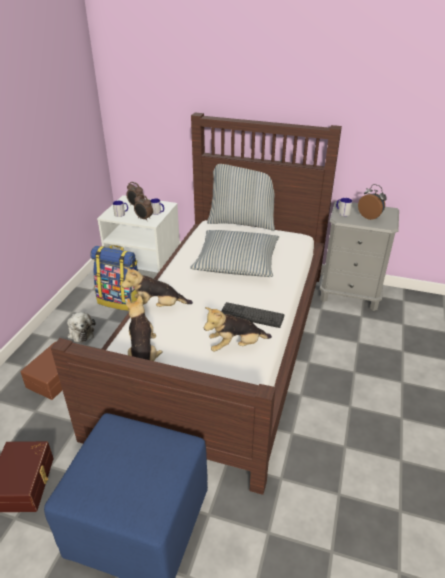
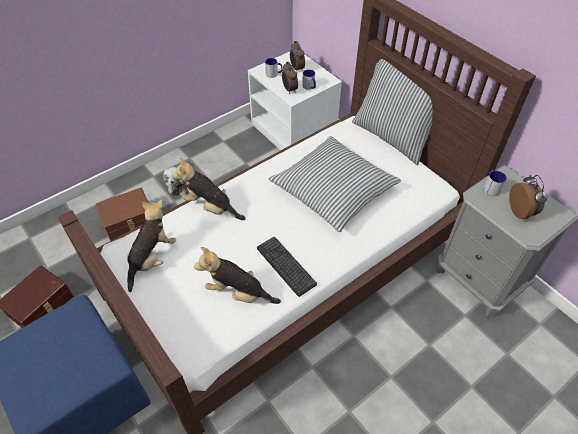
camera: 35 degrees right, 15 degrees up
(121, 300) = (238, 166): backpack -> none

